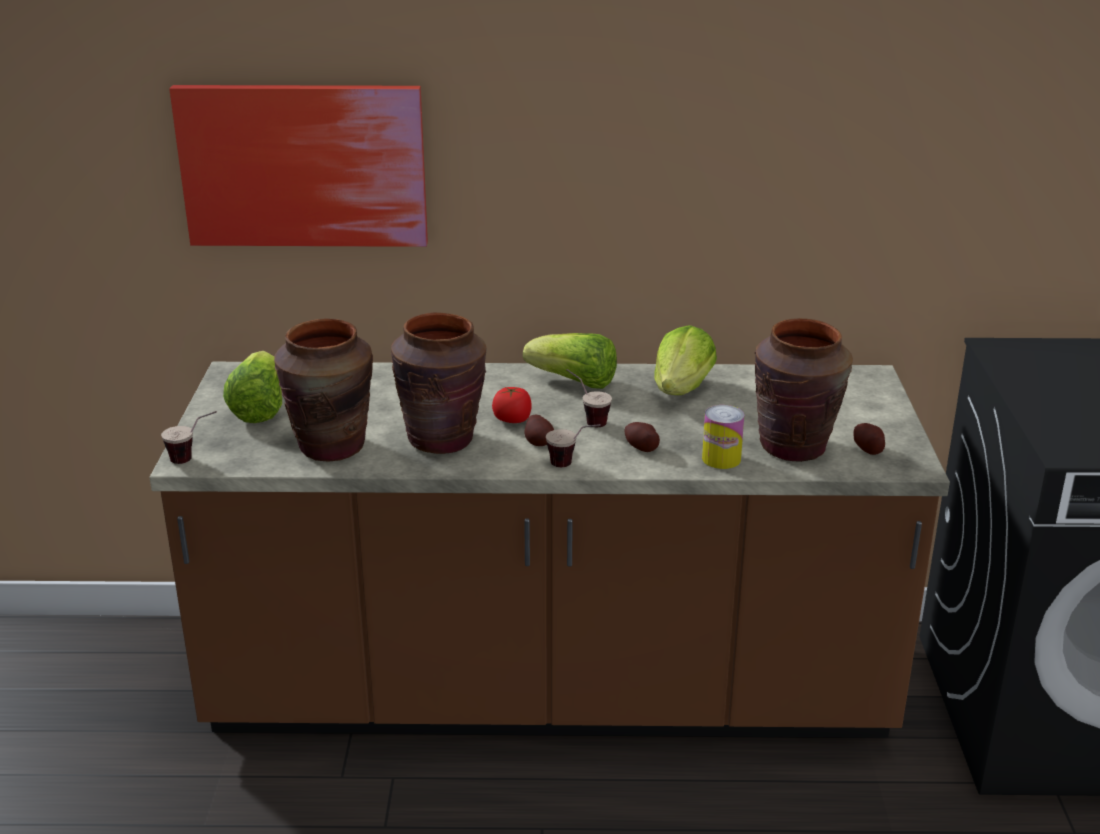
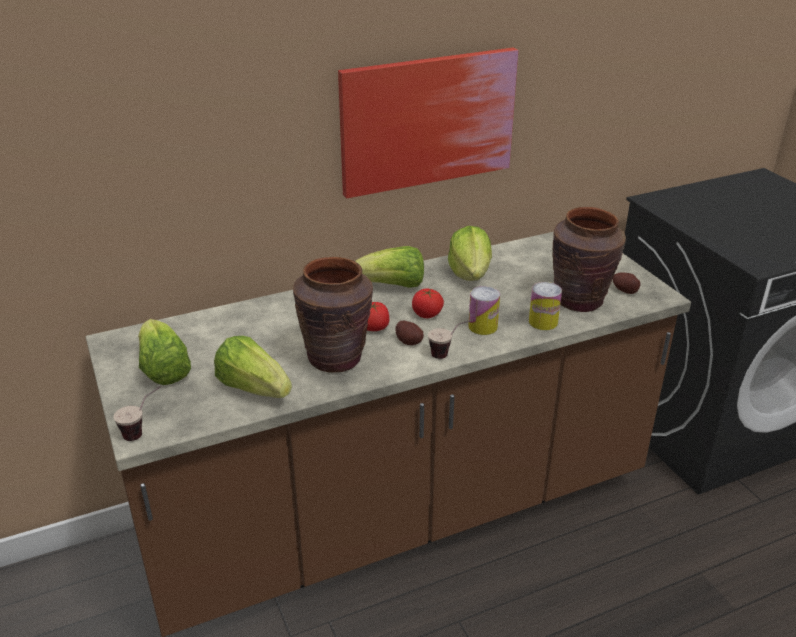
camera: 25 degrees left, 5 degrees up
(303, 165) = (150, 152): picture -> picture (427, 121)
(331, 447) = (253, 388): brown vase -> lettuce
(587, 420) = (427, 314): cup -> tomato
(641, 447) = (482, 326): potato -> can

